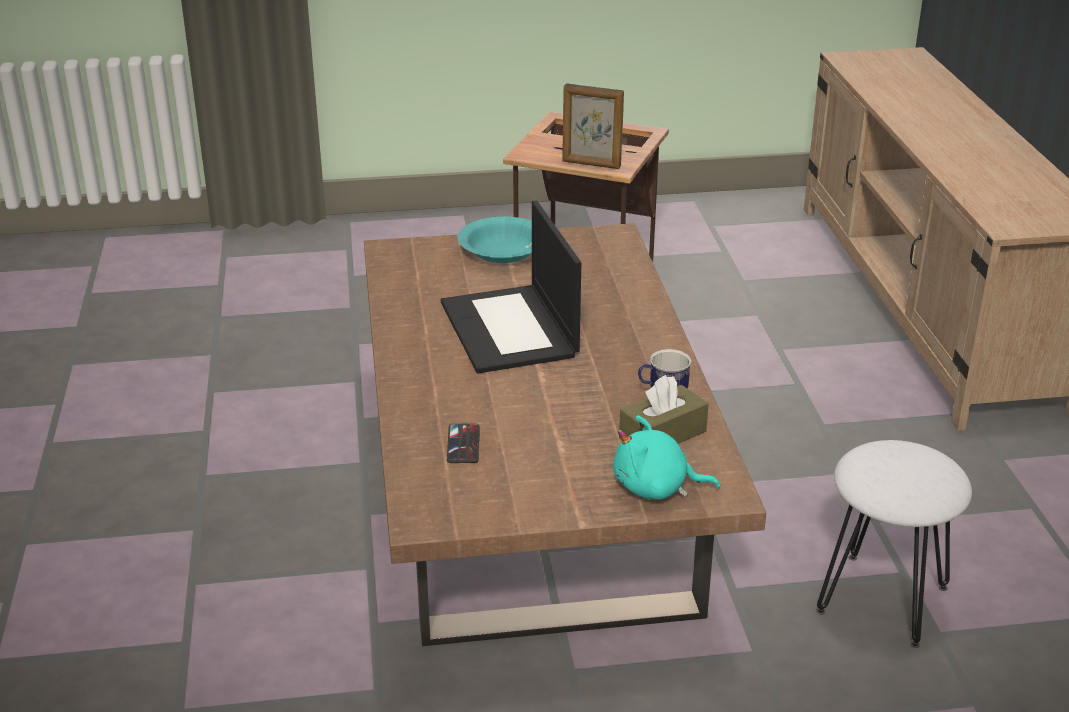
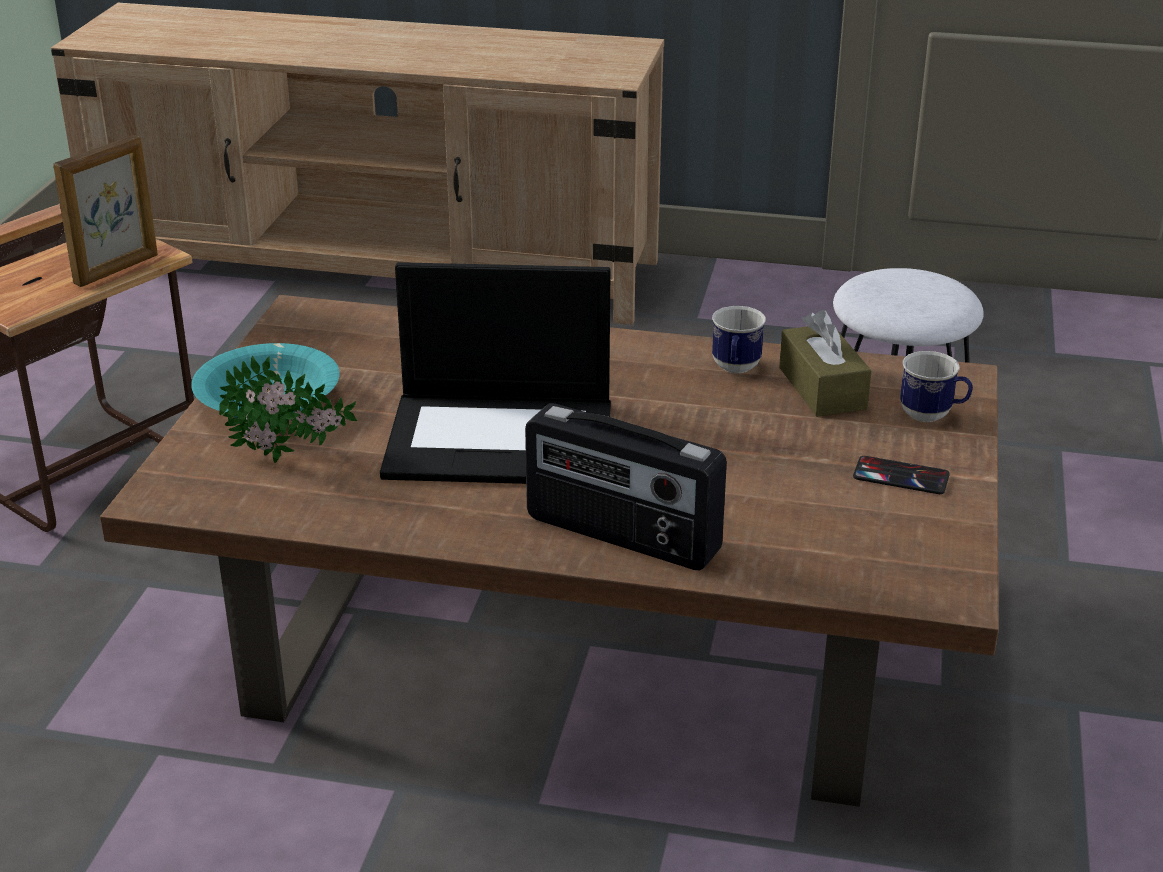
camera: 70 degrees left, 0 degrees up
(424, 390) = (621, 536): none -> radio
(448, 273) = (291, 457): none -> potted plant
(463, 444) = (779, 528): phone -> phone (901, 476)
(656, 488) = (932, 416): turquoise plush toy -> mug

